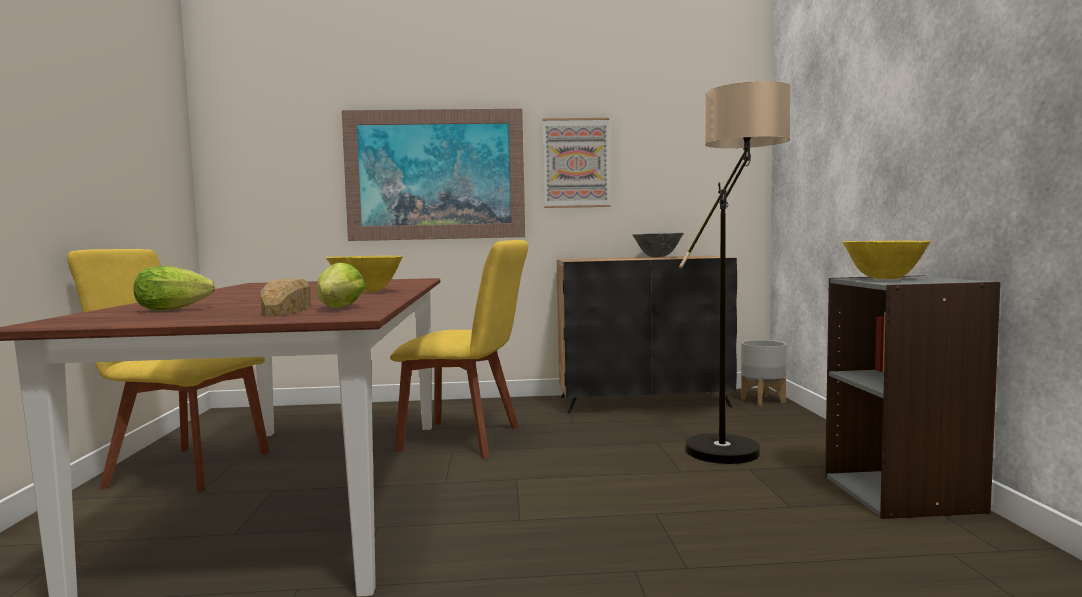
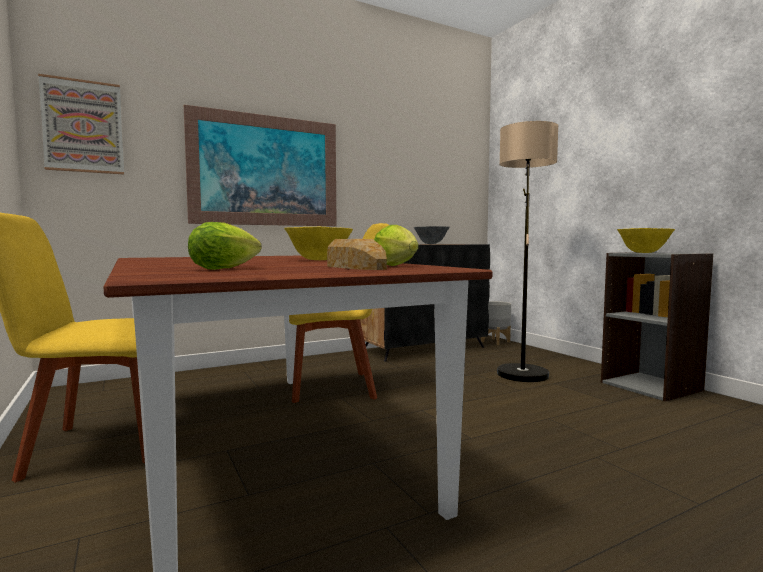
camera: 25 degrees left, 0 degrees up
(576, 163) = (372, 171): picture -> picture (83, 126)

